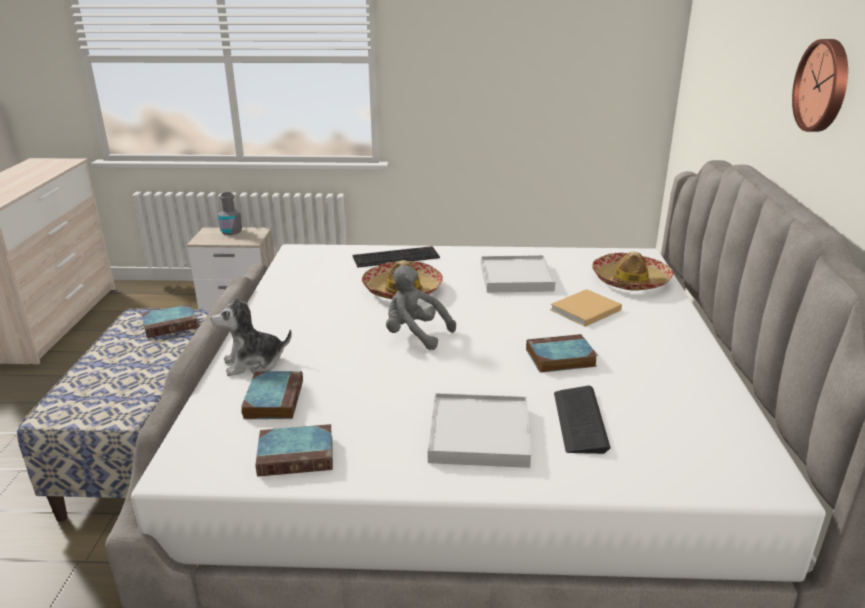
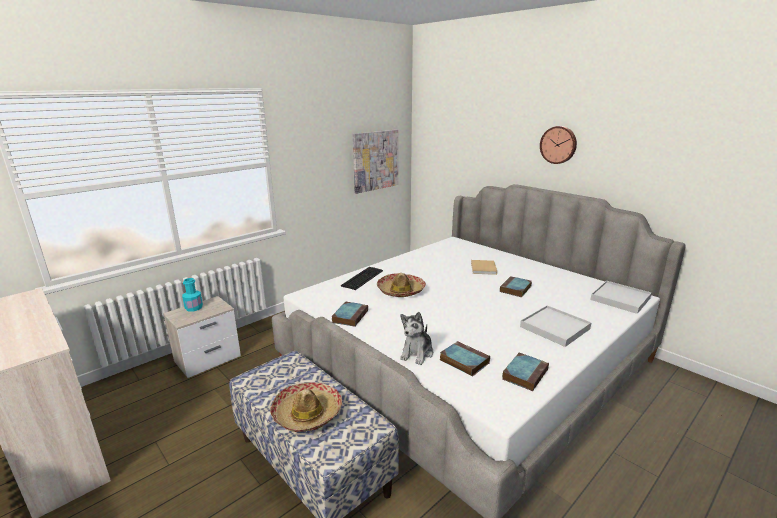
camera: 45 degrees left, 5 degrees down
(171, 324) = (285, 371): book -> book (350, 316)
(231, 231) = (194, 308): grey bottle -> turquoise bottle
(415, 335) = (451, 306): grey plush toy -> none
(516, 277) = (432, 266): white tray -> white tray (620, 299)
(580, 421) = (567, 306): keyboard -> none
(584, 80) = (375, 160): none -> picture
(630, 281) = (472, 251): hat -> hat (307, 413)

